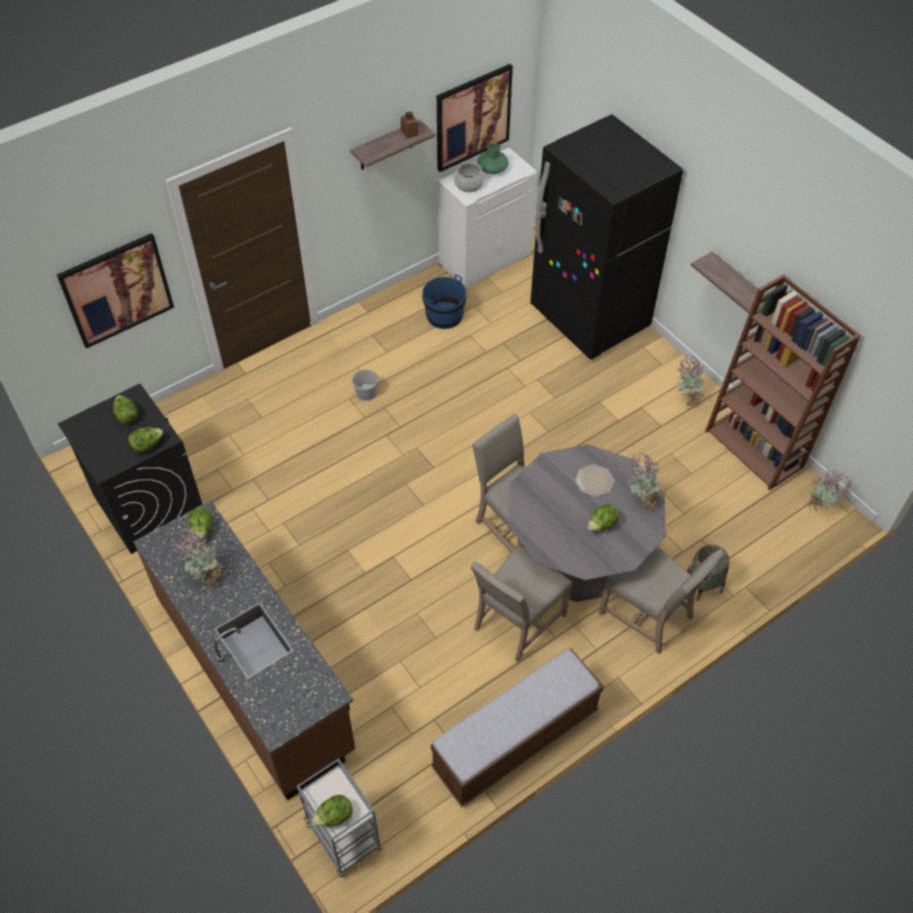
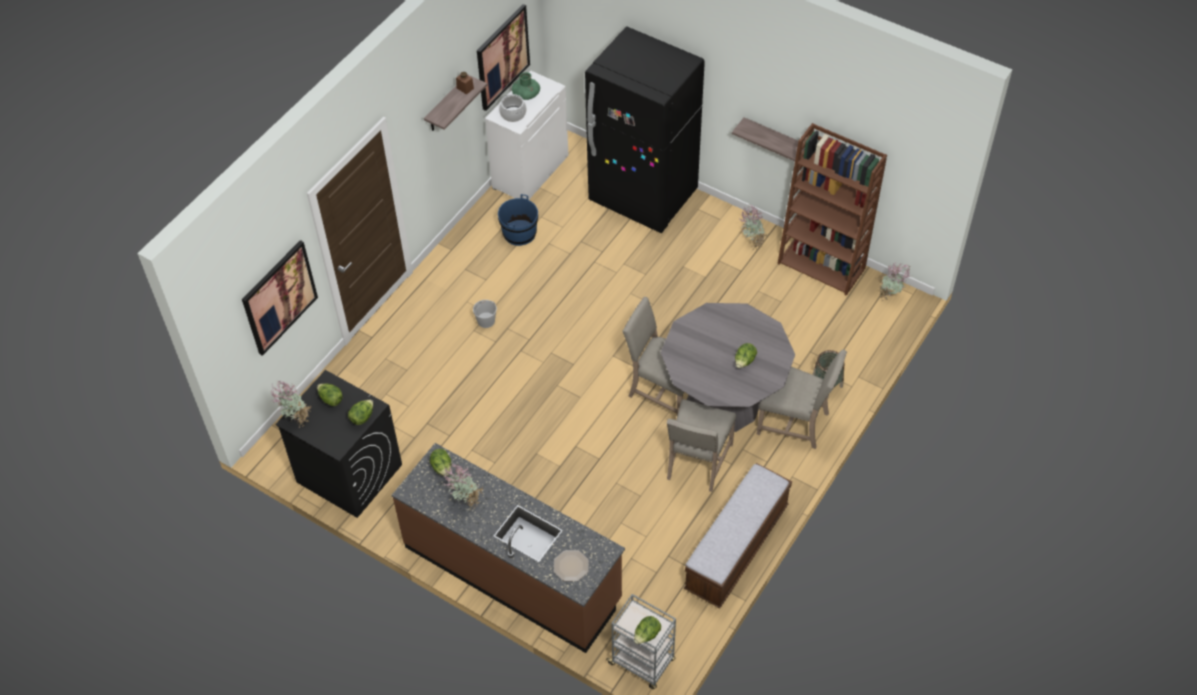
camera: 20 degrees left, 0 degrees up
(594, 481) = (724, 330): plate -> plate (571, 566)
(641, 500) = (765, 333): potted plant -> potted plant (296, 419)

